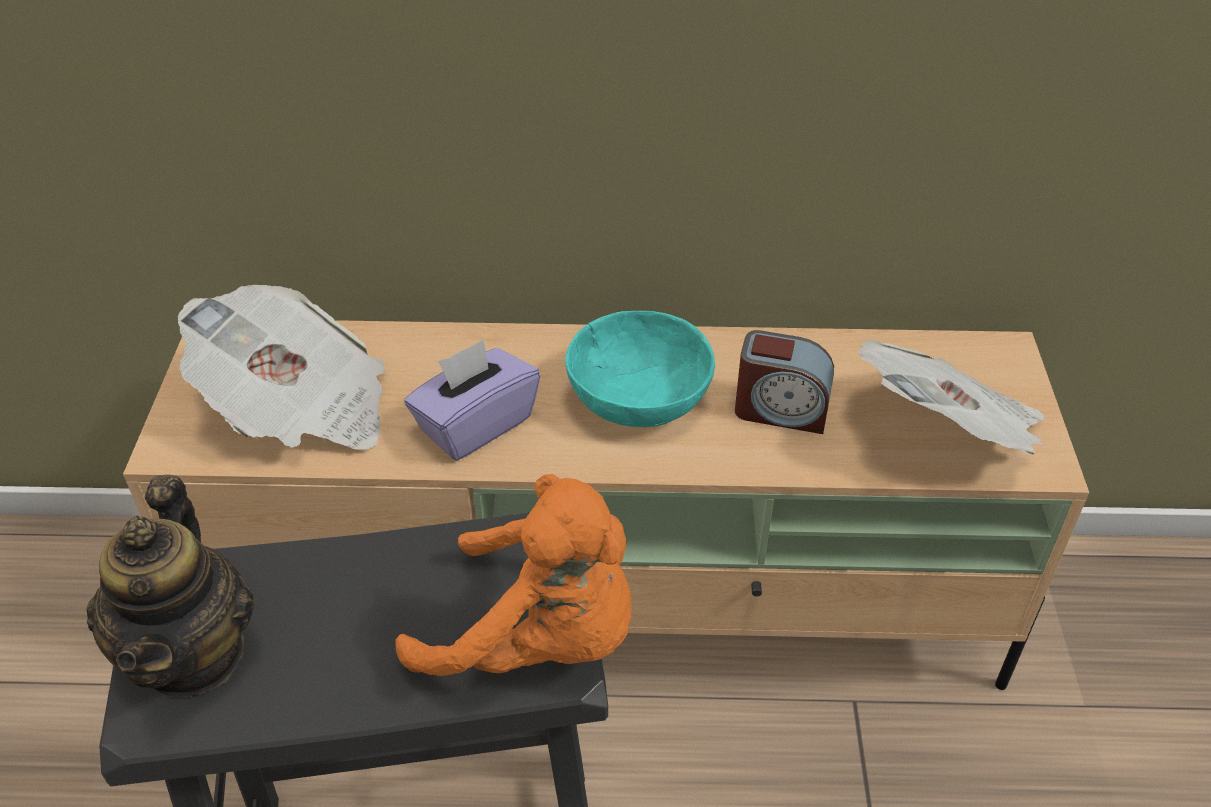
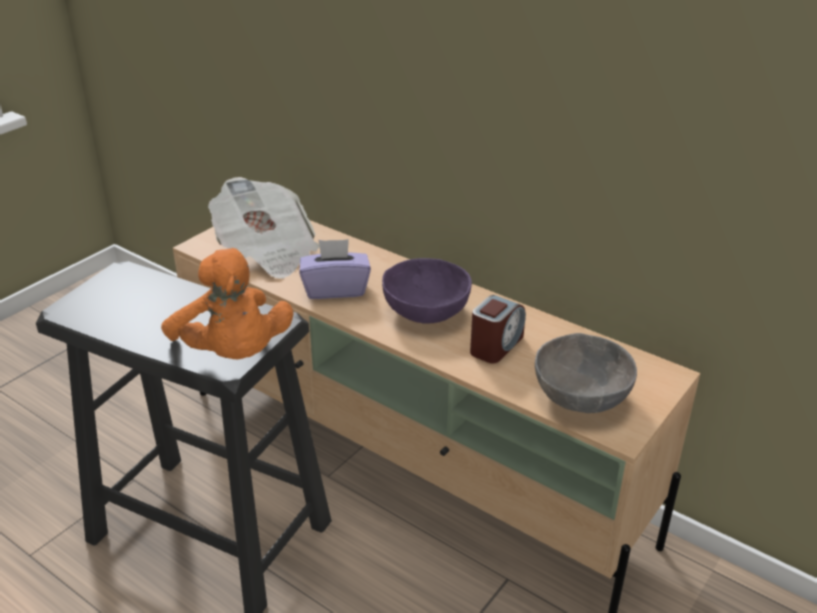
camera: 35 degrees right, 10 degrees down
(193, 653) = (102, 297): teapot -> none
(638, 399) = (425, 311): turquoise bowl -> purple bowl
(781, 410) = (496, 345): alarm clock -> alarm clock turned 105 degrees counterclockwise
(949, 433) = (581, 395): newspaper -> grey bowl

